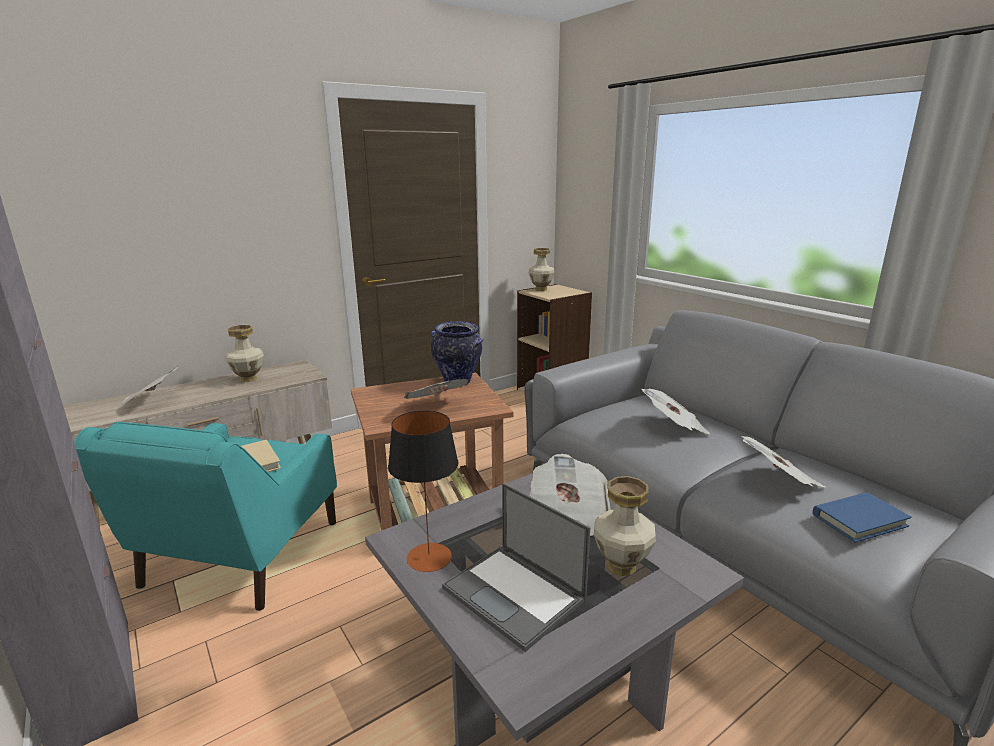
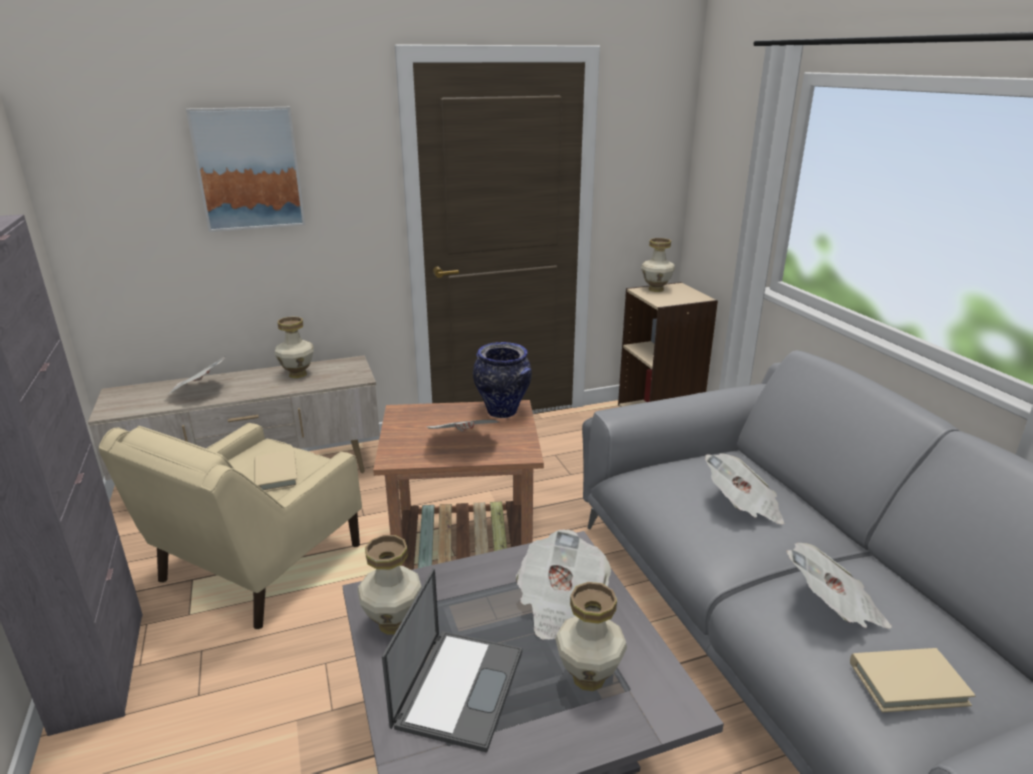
camera: 15 degrees right, 5 degrees up
(191, 188) = (248, 169): none -> picture
(240, 557) = (258, 566): turquoise armchair -> beige armchair
(429, 557) = (393, 623): table lamp -> vase
(515, 594) = (459, 686): laptop -> laptop turned 135 degrees counterclockwise
(859, 520) = (908, 683): blue book -> beige book

